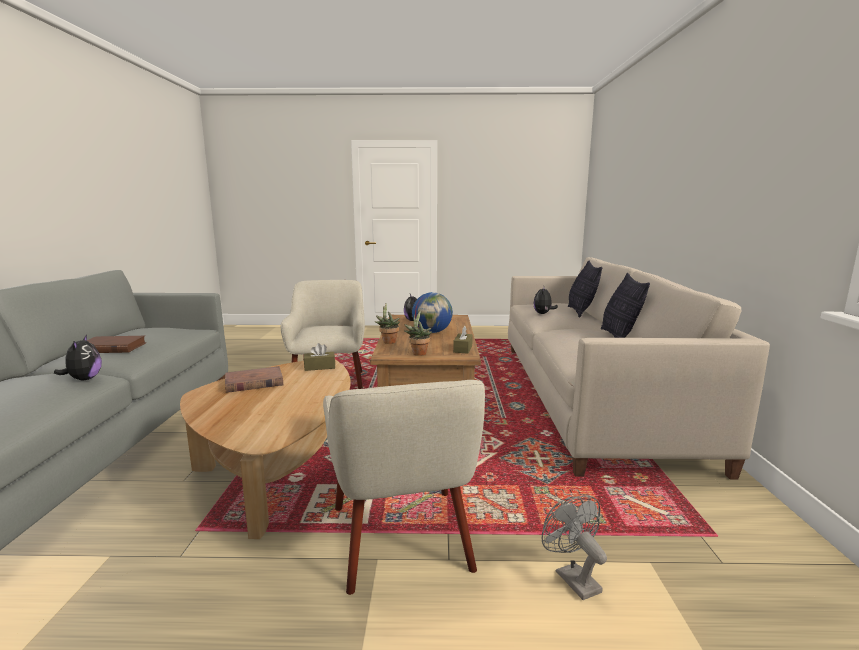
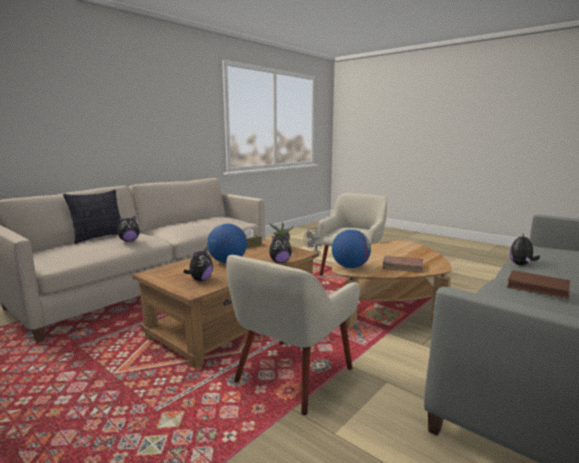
camera: 140 degrees left, 0 degrees up
(320, 367) = (350, 267): brown tissue box -> globe
(388, 341) = (280, 262): potted plant -> plush toy
(619, 337) = (173, 223): pillow -> none

